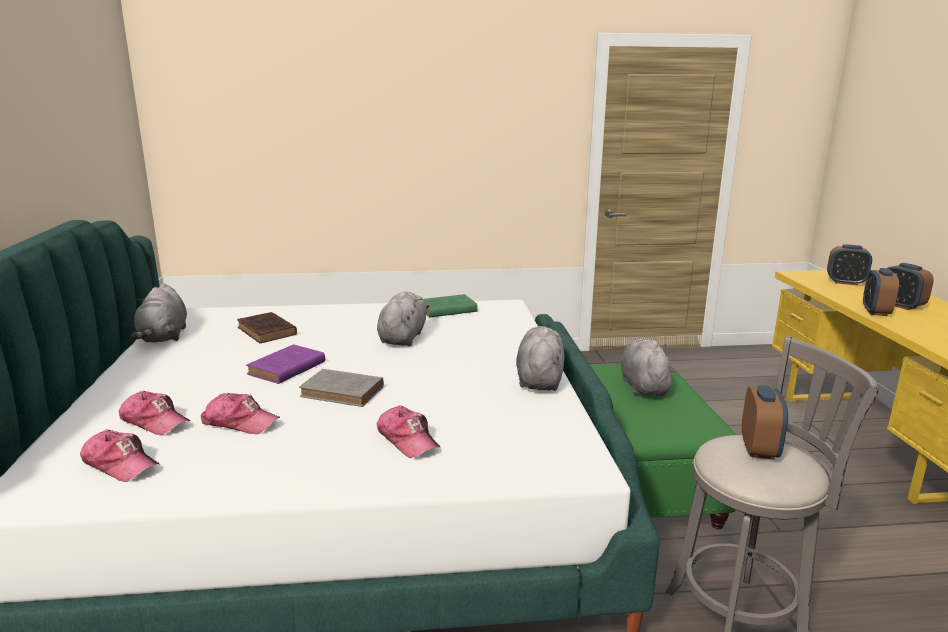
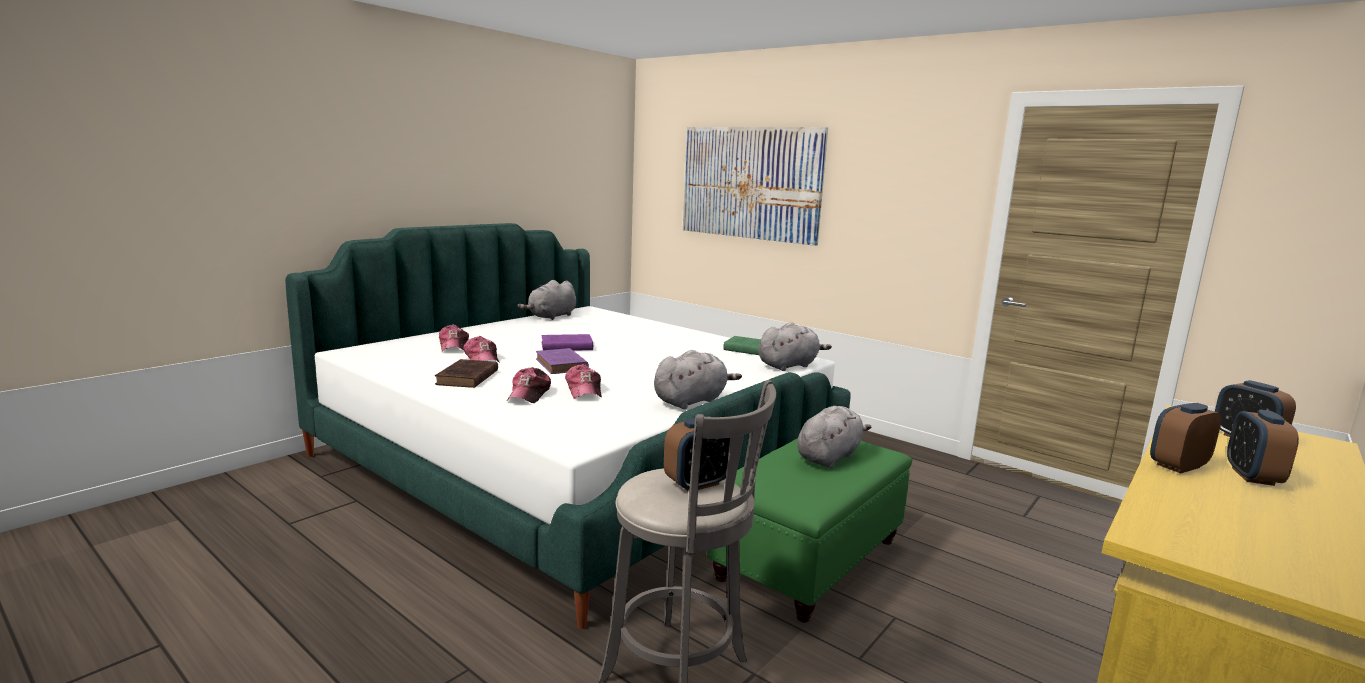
camera: 45 degrees right, 5 degrees down
(120, 464) = (403, 355): cap -> cap (584, 390)
(267, 332) = (606, 329): brown book -> brown book (466, 378)
(332, 126) = (750, 183): none -> picture
(344, 392) = (562, 365): grey book -> purple book
(403, 337) = (673, 354): grey plush toy -> grey plush toy (789, 365)

